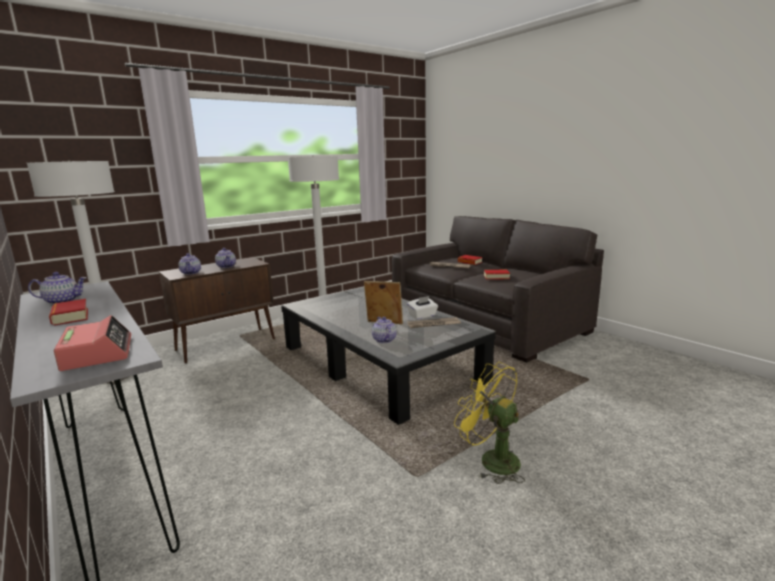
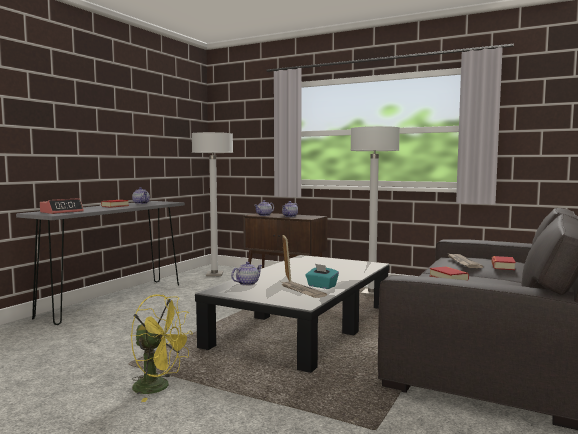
camera: 65 degrees right, 10 degrees down
(422, 316) = (321, 286): white tissue box -> turquoise tissue box
(491, 460) = (159, 387): yellow fan -> yellow fan turned 90 degrees clockwise

